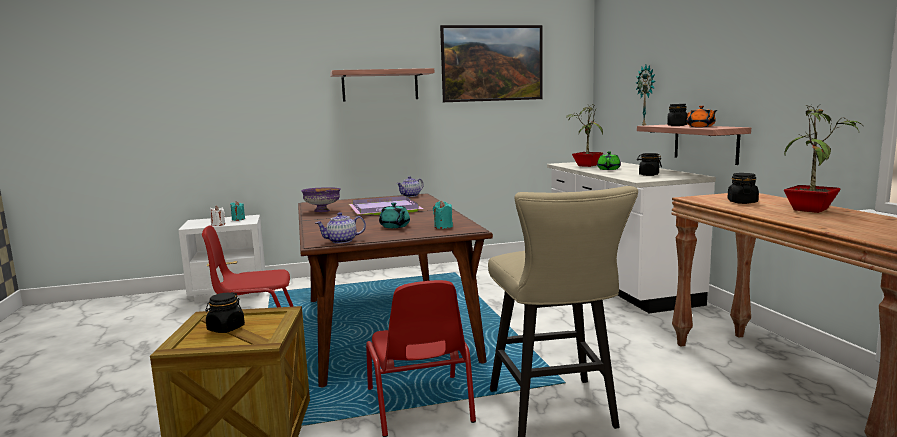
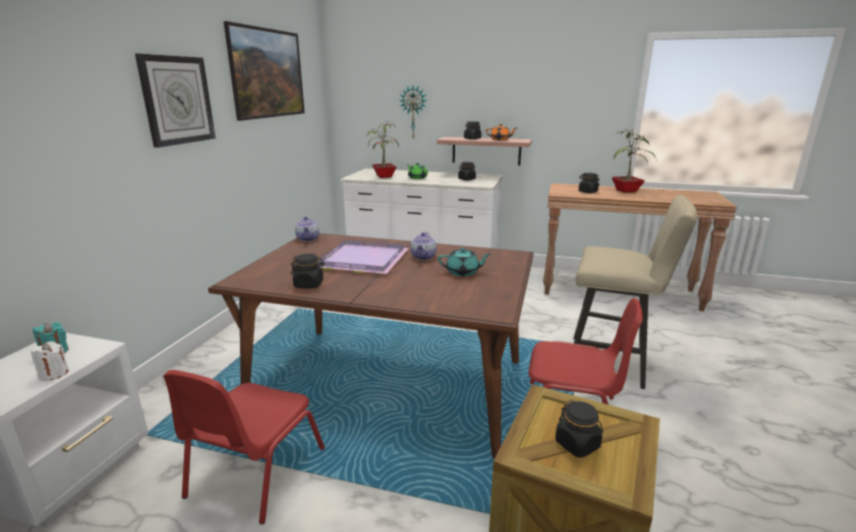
camera: 60 degrees left, 10 degrees up
(322, 211) = (309, 284): purple bowl -> black jar
(341, 241) = (503, 302): teapot -> teapot (423, 257)
(380, 85) = (177, 100): shelf -> wall clock
(443, 227) = (492, 259): turquoise candle -> none

